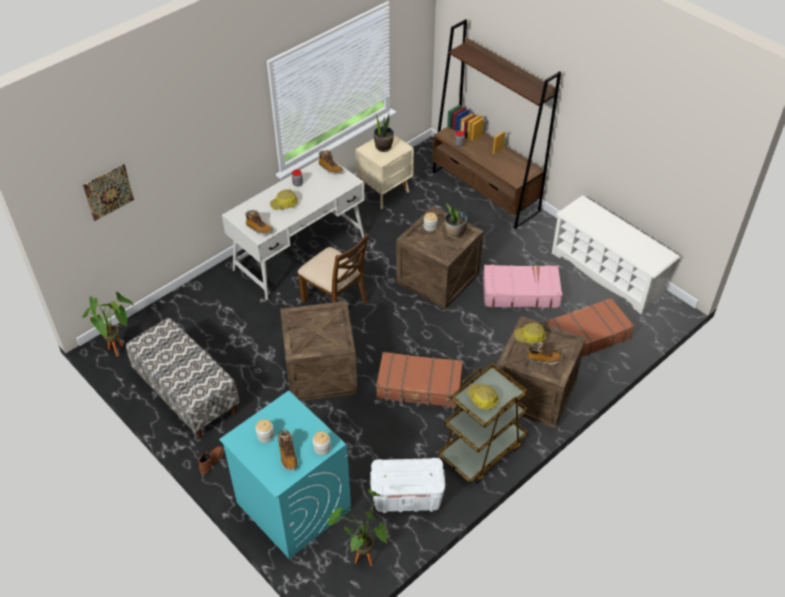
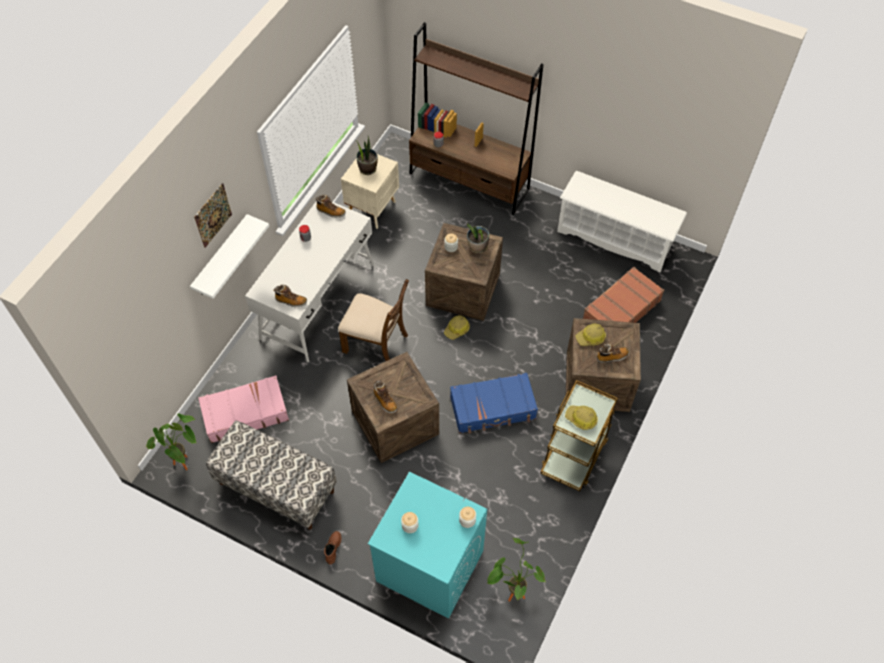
camera: 20 degrees left, 10 degrees up
(108, 192) = (146, 322): picture -> picture (213, 215)
(206, 168) = (221, 257): none -> white shelf
(284, 204) = (303, 265): hard hat -> hard hat (457, 329)
(288, 456) = (439, 538): boot -> boot (385, 401)
(406, 497) = (527, 522): white storage box -> none
(419, 386) = (493, 408): brown suitcase -> blue suitcase
(520, 292) = (545, 282): pink suitcase -> pink suitcase (245, 413)

